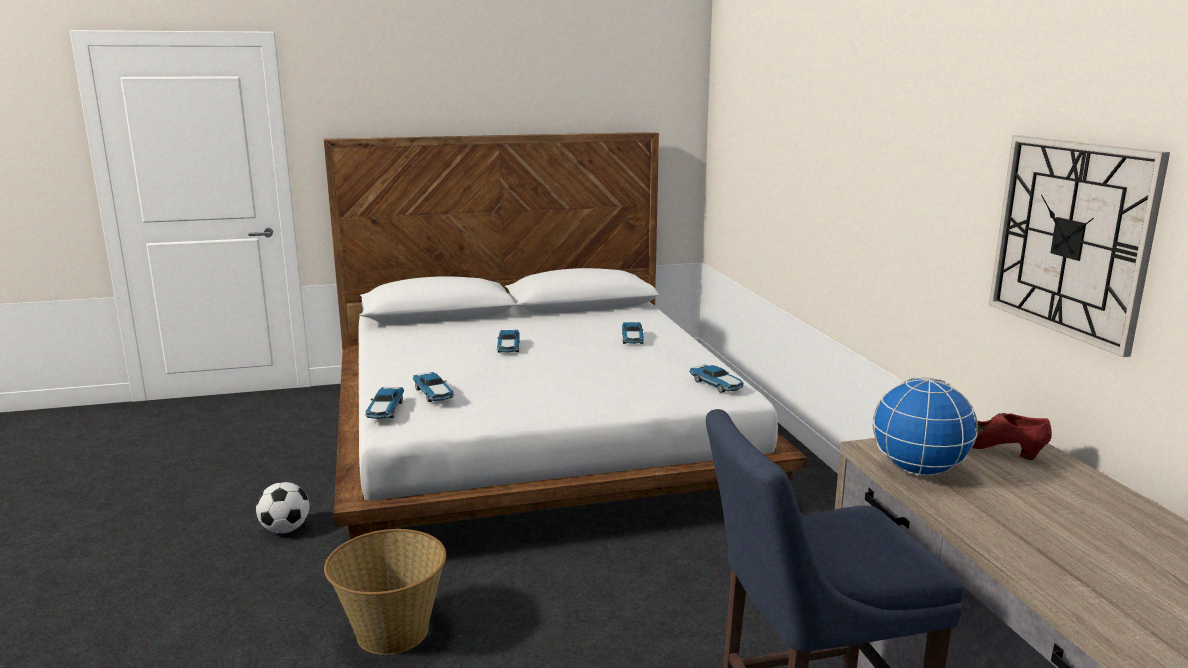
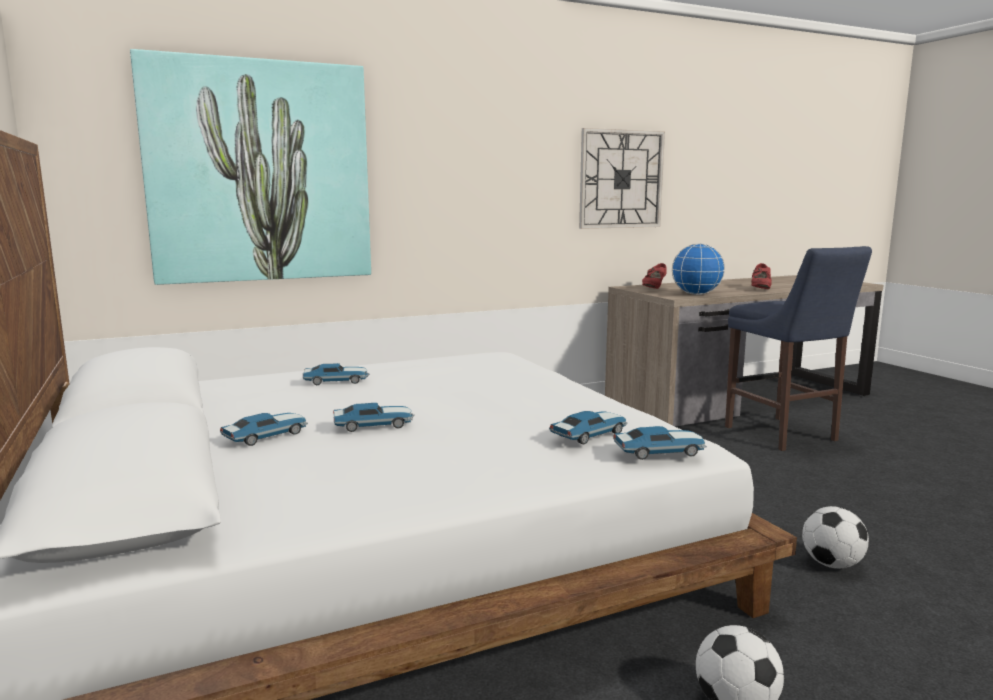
camera: 100 degrees left, 5 degrees down
(391, 631) = (831, 564): basket -> football
(717, 385) = (481, 357): toy car -> toy car (267, 436)
(772, 161) = (260, 172): none -> picture
(1053, 559) = (760, 289): none -> red shoe

